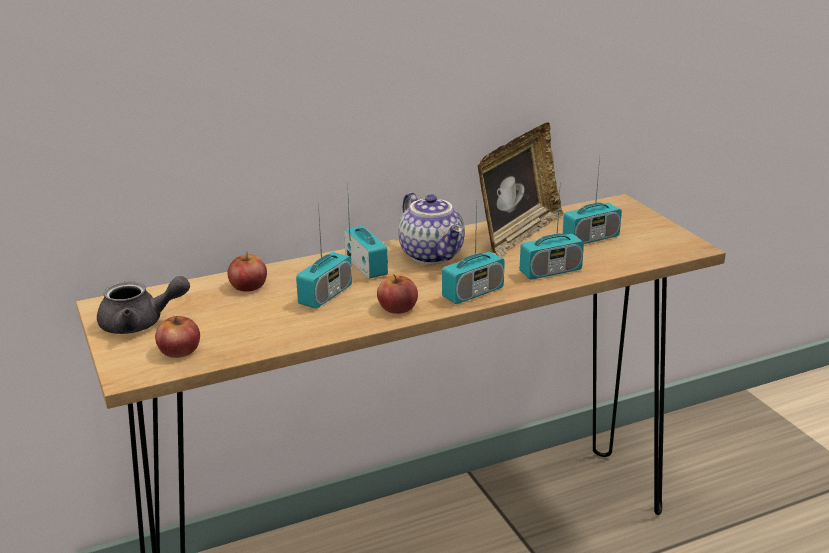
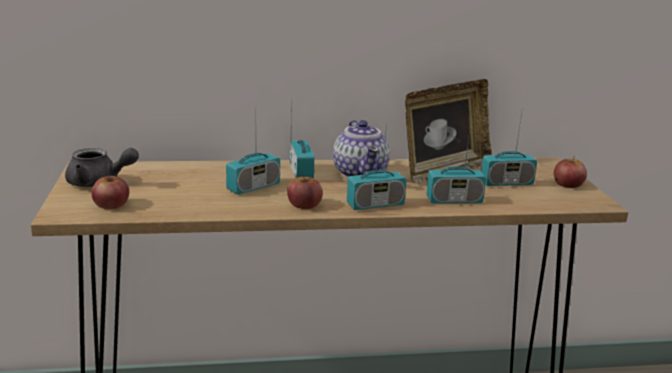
camera: 15 degrees right, 5 degrees down
(248, 285) = (199, 171): apple -> apple (568, 184)

